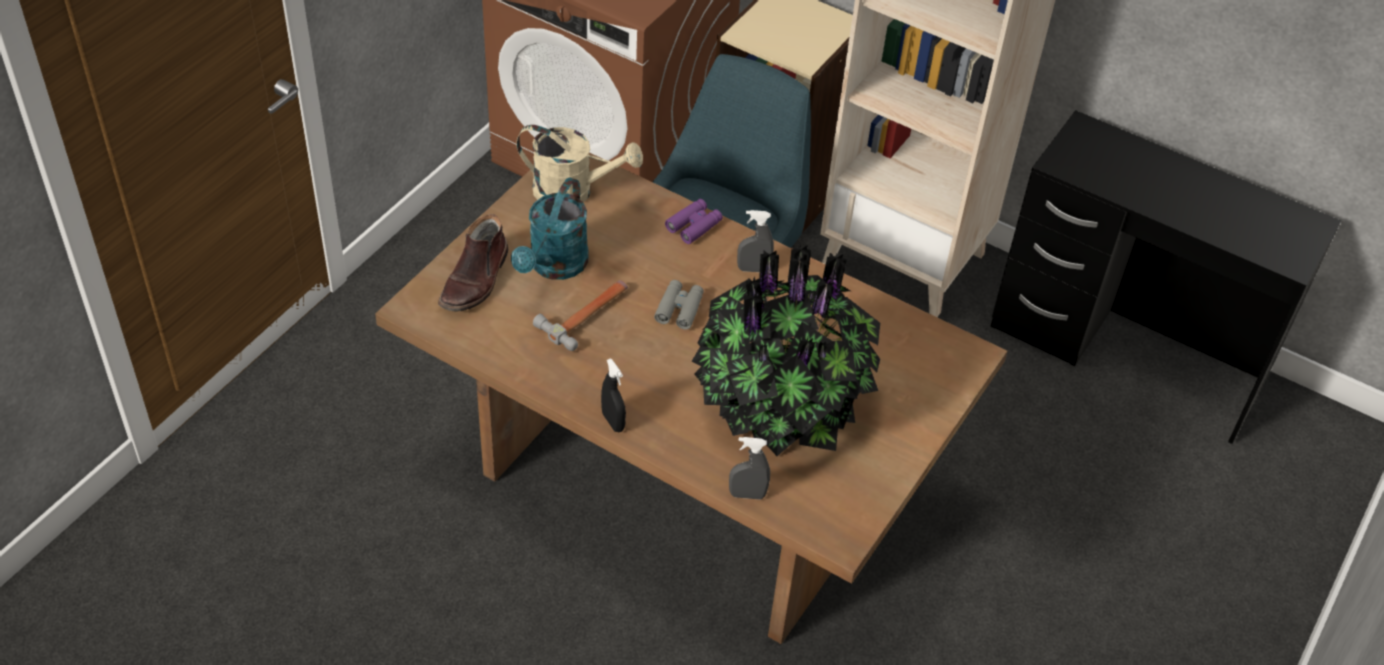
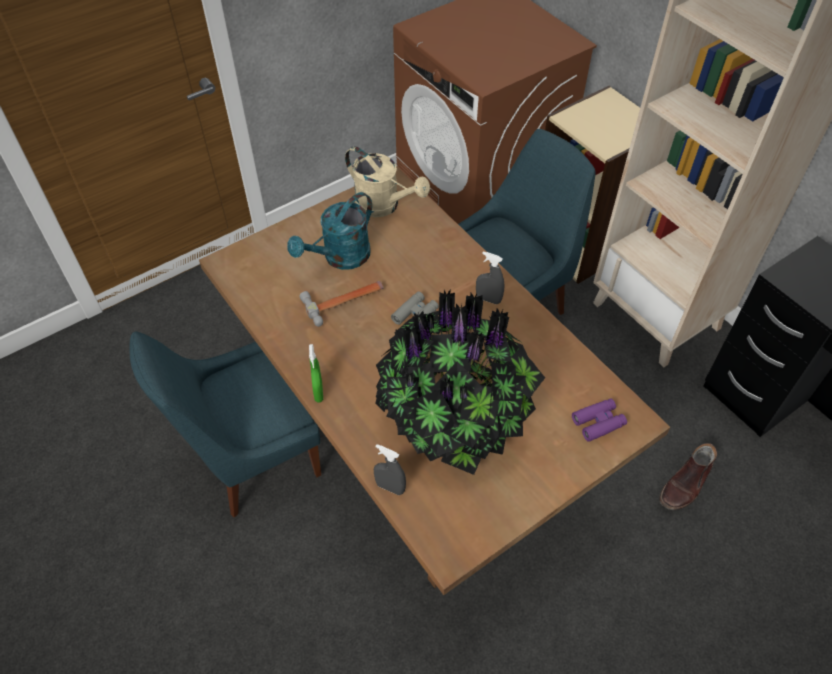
camera: 25 degrees right, 5 degrees up
(476, 280) = (280, 253): brown boot -> brown boot (686, 484)
(477, 570) = (251, 457): none -> blue chair
(613, 421) = (318, 392): black spray bottle -> green spray bottle
(694, 226) = (459, 253): purple binoculars -> purple binoculars (598, 422)

